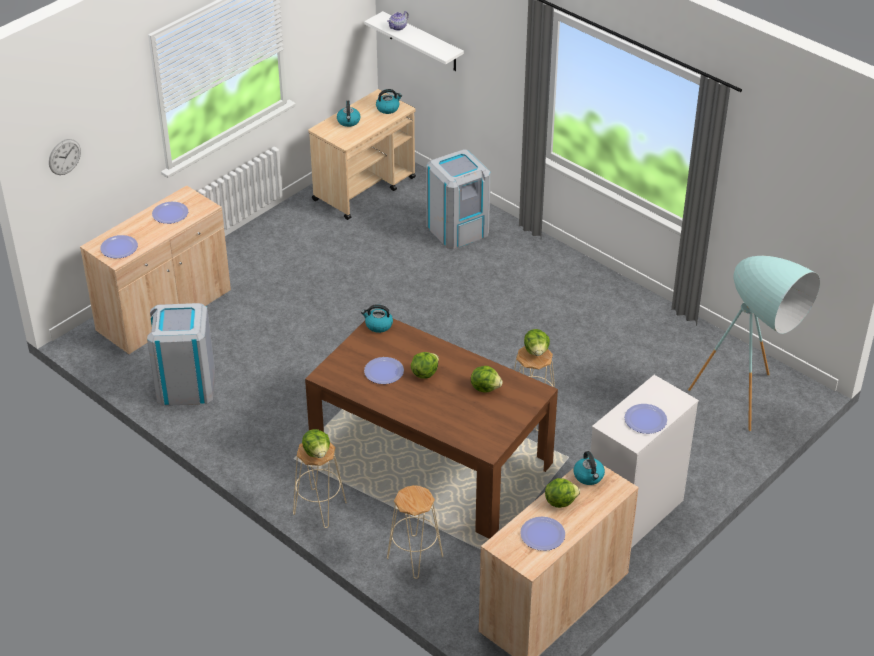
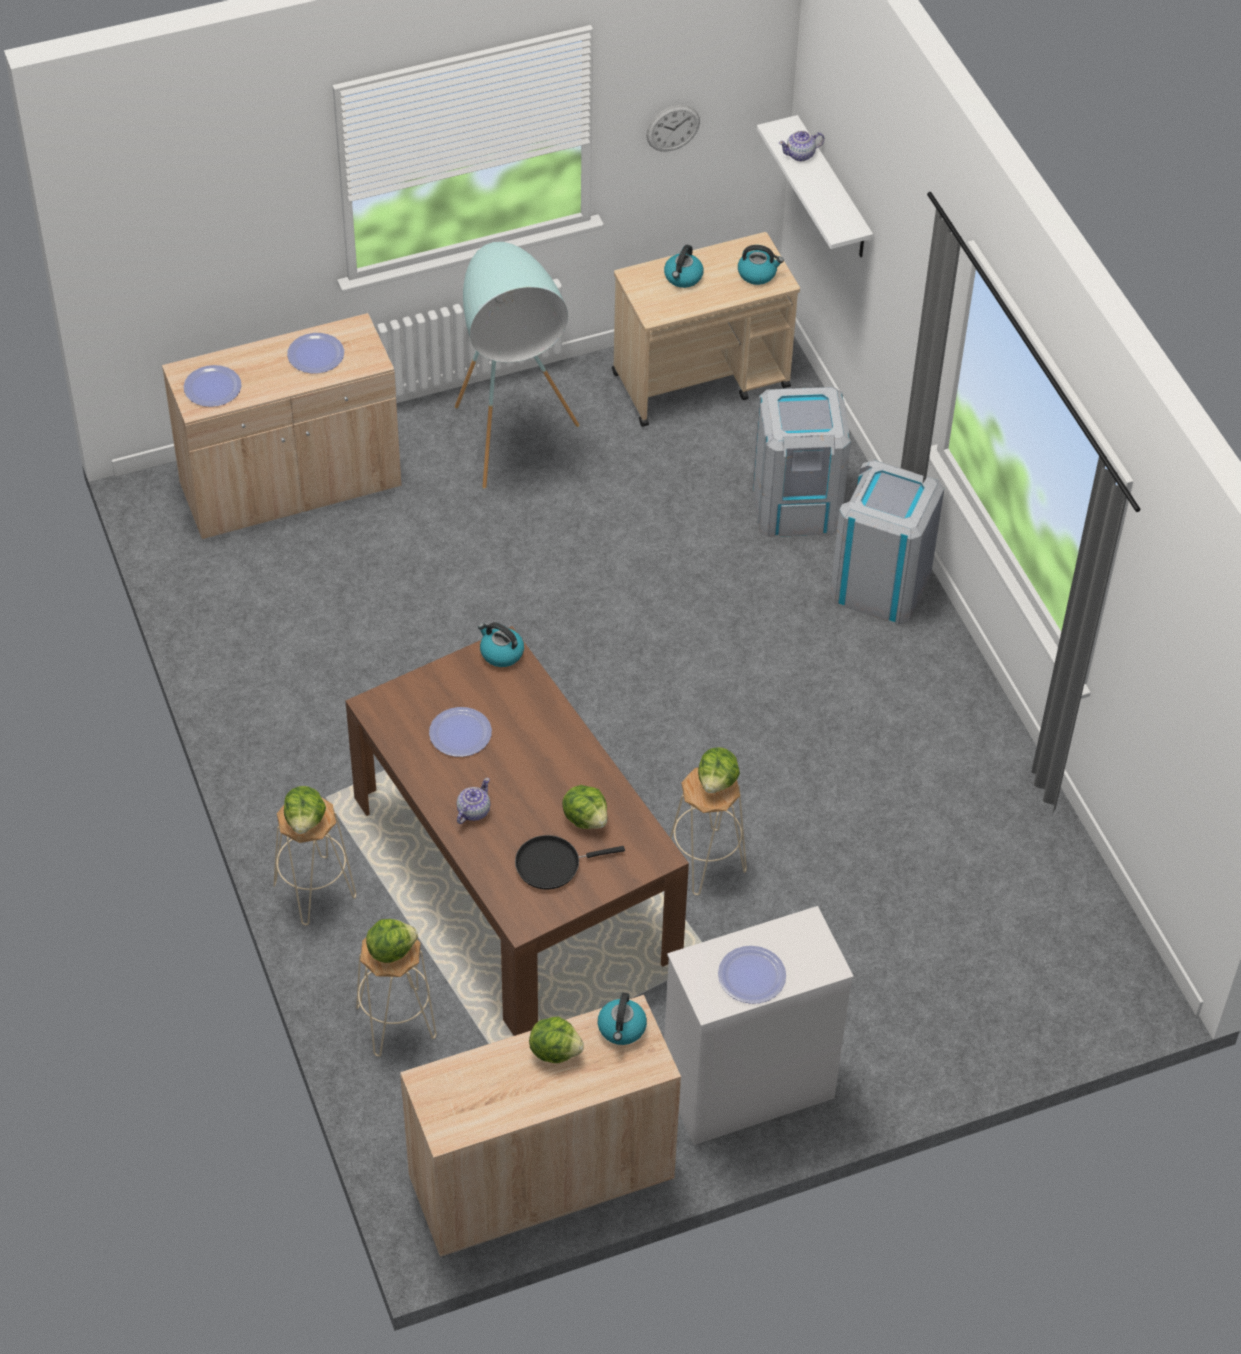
camera: 25 degrees right, 10 degrees up
(64, 157) = (160, 233): wall clock -> wall clock (673, 128)
(186, 385) = (251, 620): grey trash can -> grey trash can (880, 585)
(419, 407) = (473, 811): none -> teapot
(424, 373) = (515, 759): lettuce -> lettuce (391, 950)
(483, 416) = (552, 864): none -> black frying pan
(542, 534) = (495, 1092): plate -> none
(748, 407) = (1038, 987): turquoise floor lamp -> turquoise floor lamp (510, 457)

